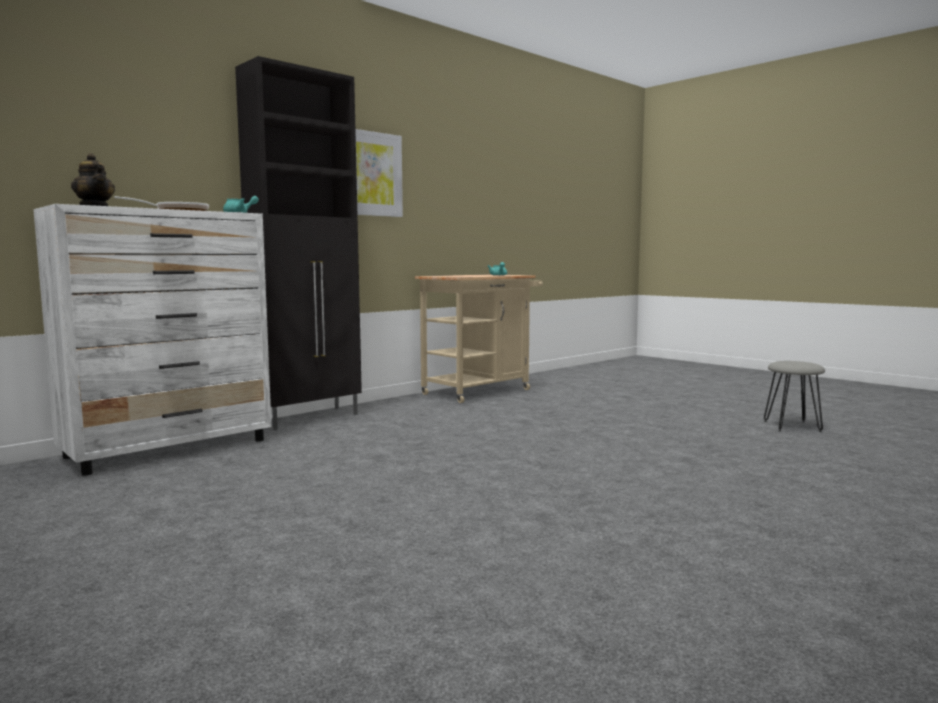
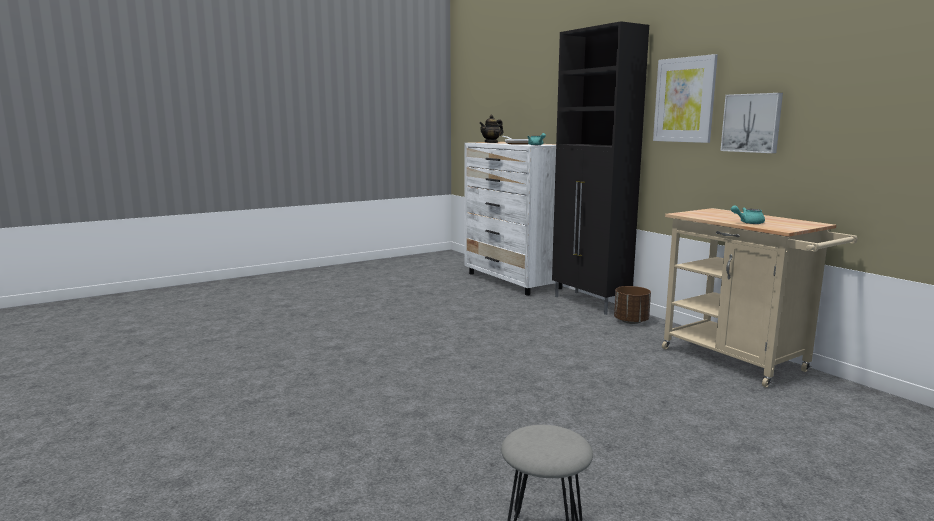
camera: 100 degrees right, 5 degrees up
(382, 408) = (631, 321): none -> brown planter
(431, 201) = (752, 123): none -> picture

